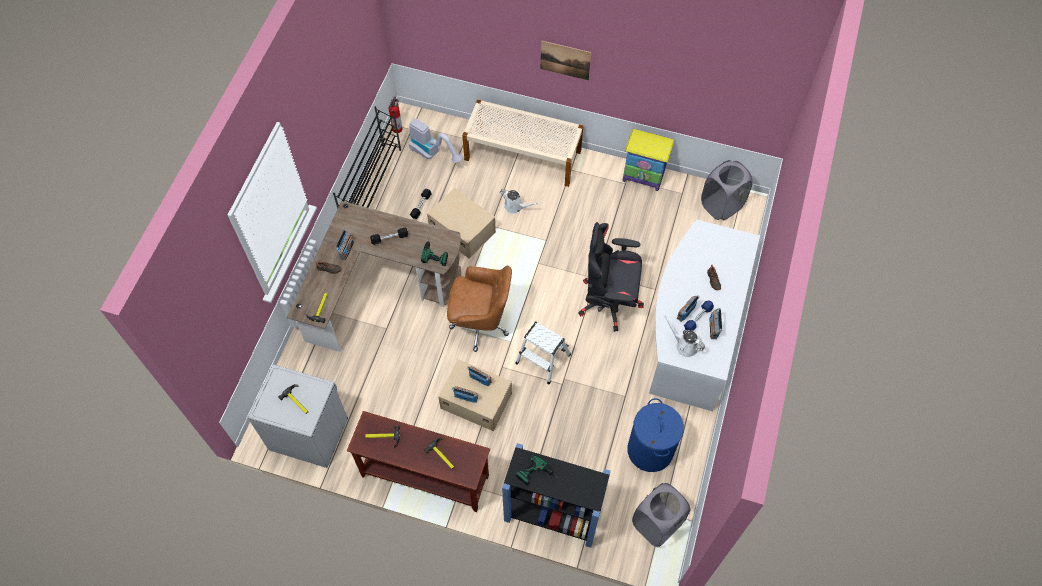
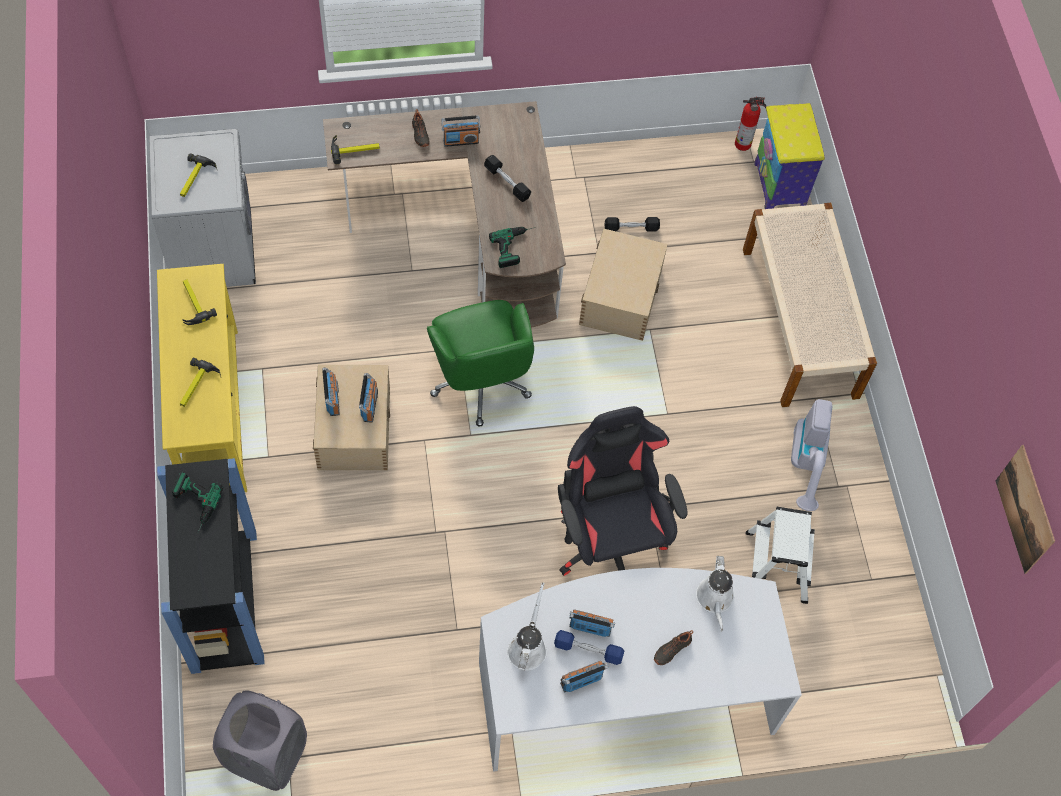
camera: 60 degrees right, 0 degrees up
(373, 188) = (626, 158): black shoe rack -> none
(424, 476) = (211, 411): brown console table -> yellow console table
(433, 154) = (728, 206): vacuum cleaner -> vacuum cleaner (806, 466)
(480, 323) = (480, 383): brown office chair -> green office chair
(515, 207) = (702, 348): white watering can -> white watering can (715, 599)
(543, 358) = (464, 489): white step ladder -> white step ladder (776, 566)
(565, 60) = (912, 245): picture -> picture (1025, 509)
(644, 177) = (866, 510): nightstand -> nightstand (778, 186)
(650, 450) = (383, 701): blue laundry basket -> none
(721, 205) = (885, 650): grey laundry basket -> none

